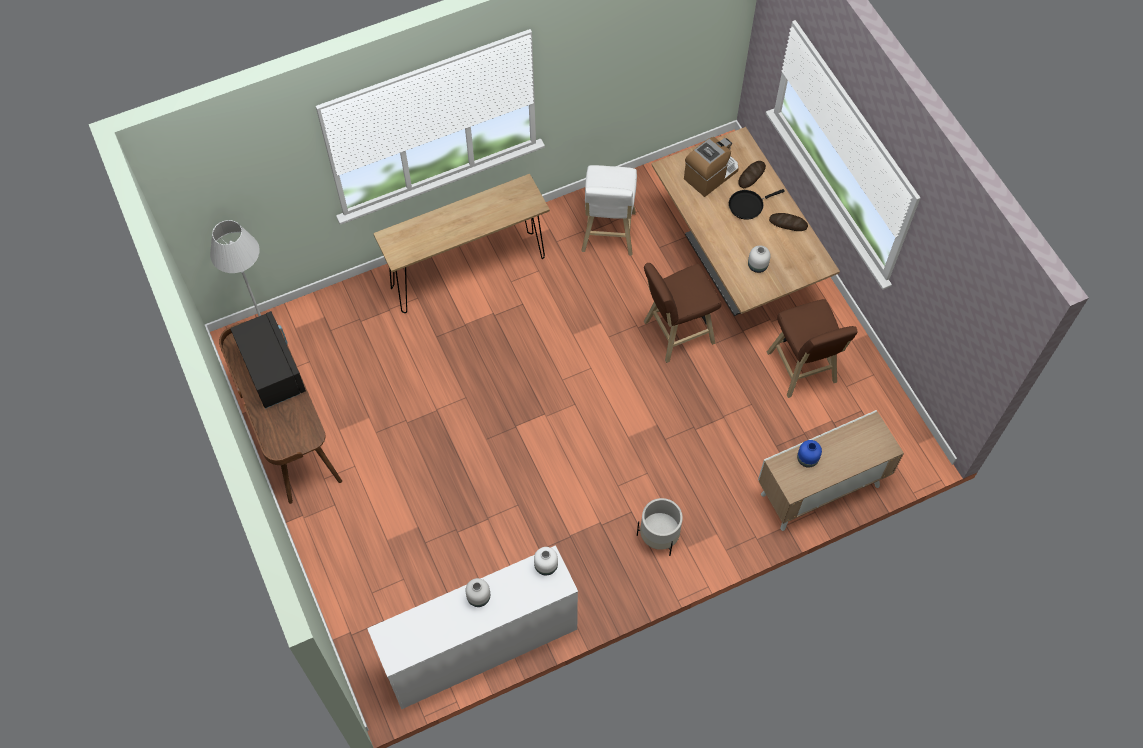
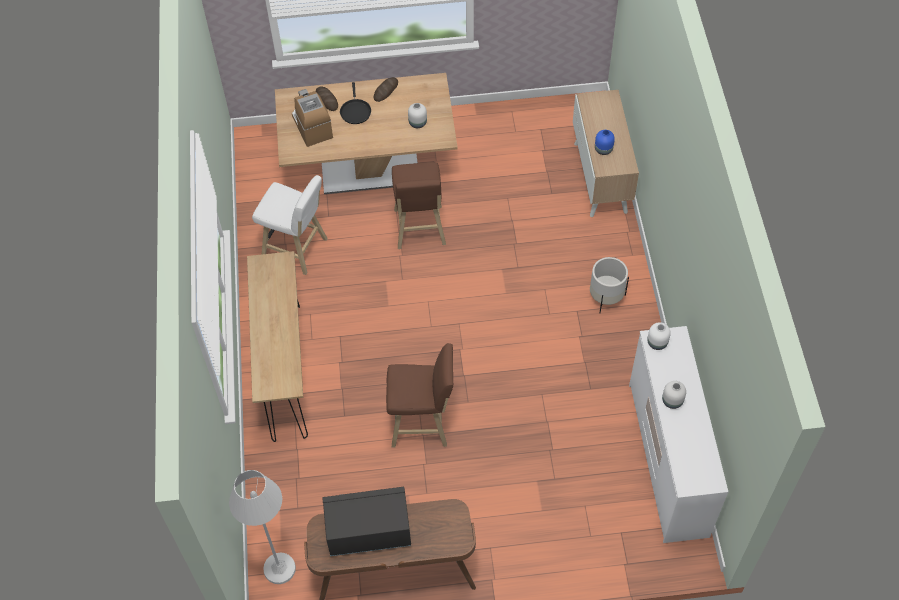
camera: 70 degrees left, 5 degrees down
(802, 370) = (490, 155): brown stool -> brown stool (423, 423)

